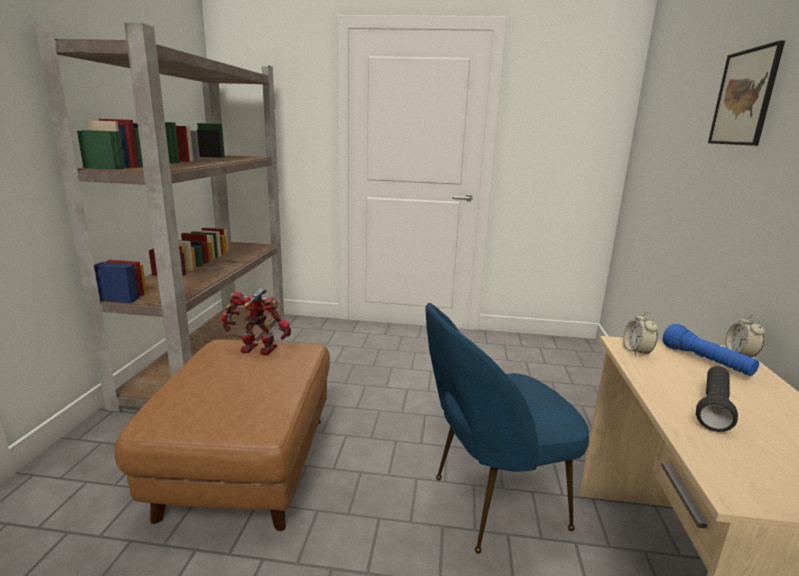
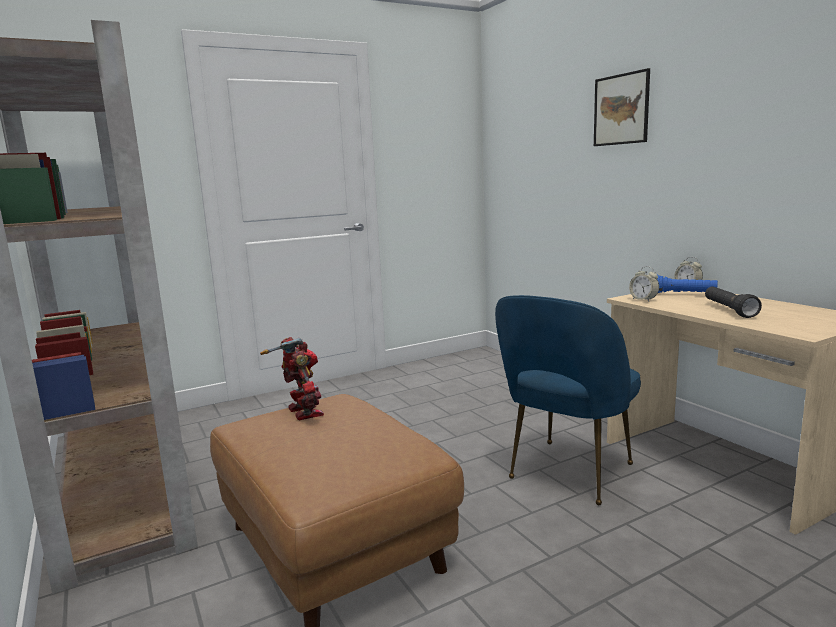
camera: 35 degrees left, 5 degrees down
(258, 350) = (302, 413): toy robot -> toy robot turned 90 degrees clockwise

